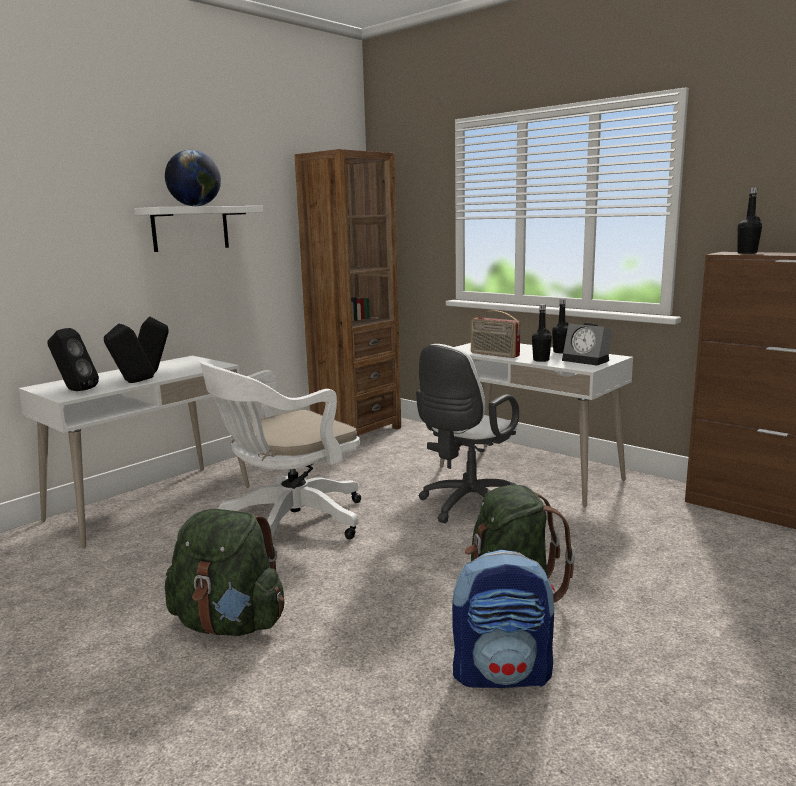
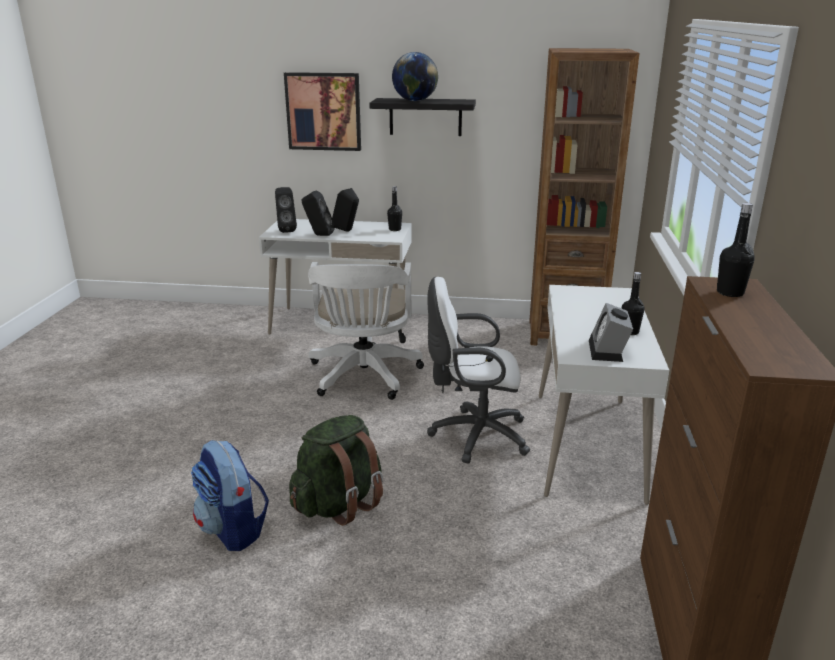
camera: 55 degrees right, 10 degrees up
(67, 228) = (323, 111): none -> picture
(190, 228) = (425, 117): white shelf -> black shelf
(230, 624) = (223, 413): green backpack -> none
(288, 523) = (363, 377): white office chair -> white office chair turned 105 degrees counterclockwise
(494, 355) = (566, 308): radio -> none
(541, 360) = (575, 331): black bottle -> black bottle (395, 229)

